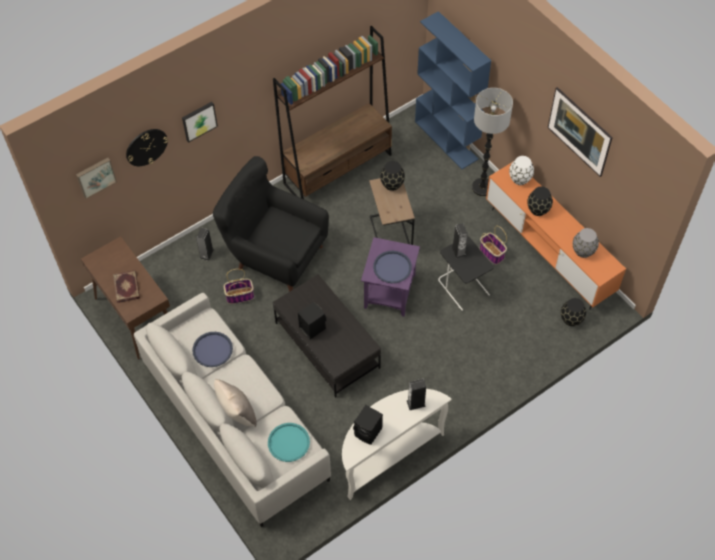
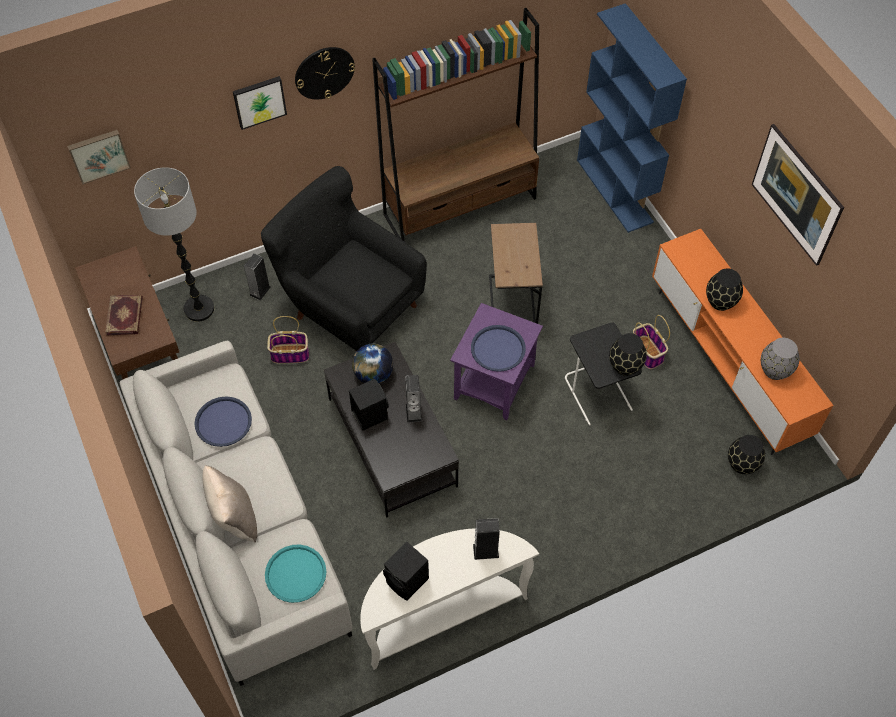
camera: 10 degrees right, 0 degrees up
(146, 147) = (177, 125): wall clock -> wall clock (324, 72)
(308, 300) = (373, 375): none -> globe
(392, 184) = (521, 234): black vase -> black vase (625, 365)
(458, 251) = (596, 341): speaker -> speaker (413, 412)
(482, 188) = (651, 261): floor lamp -> floor lamp (199, 309)
(519, 179) = (702, 255): white vase -> none

